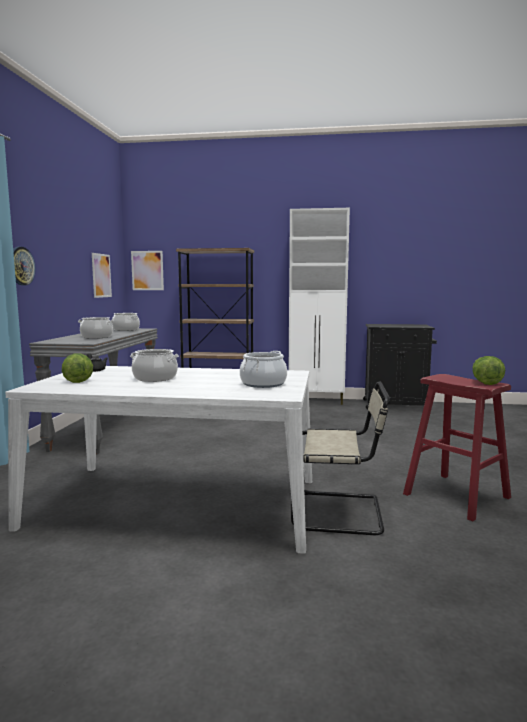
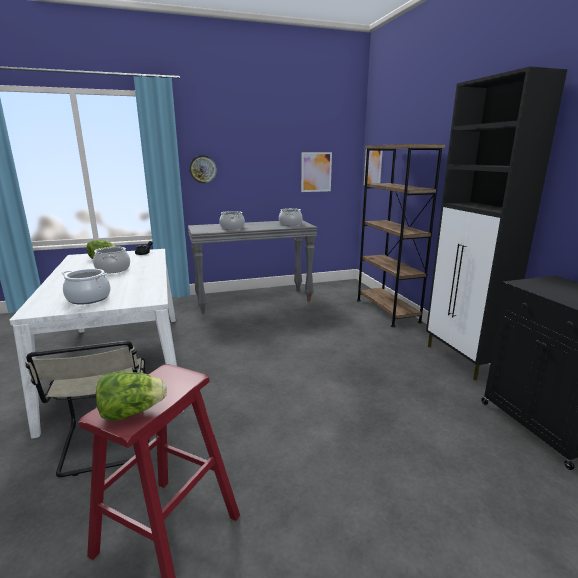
camera: 65 degrees right, 10 degrees up
(317, 401) = (462, 360): white cabinet -> black cabinet

